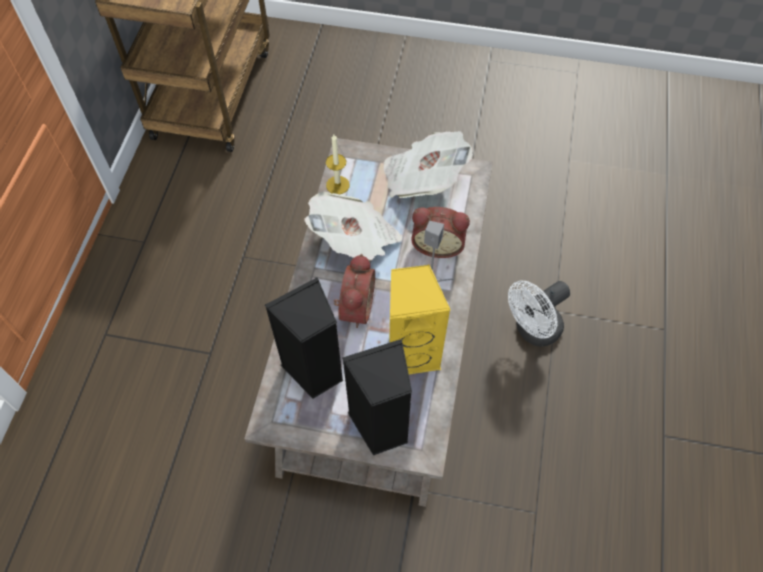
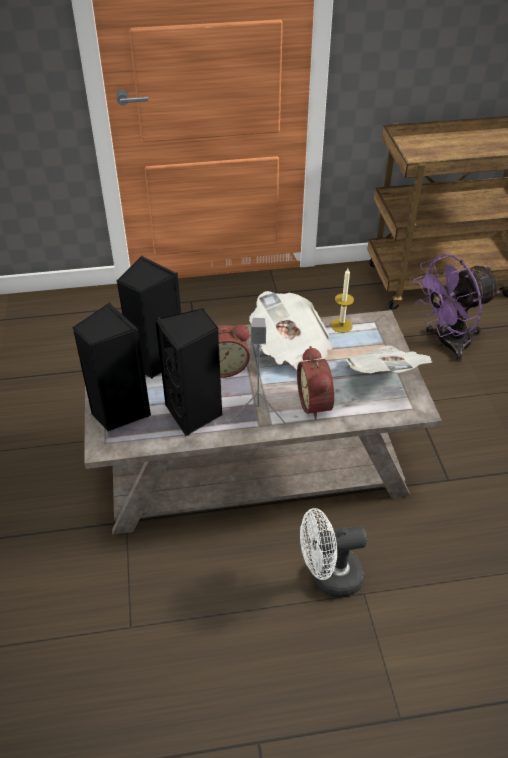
camera: 70 degrees right, 15 degrees down
(304, 130) = (446, 344): none -> purple fan
(411, 352) = (195, 413): yellow speaker -> black speaker
(533, 331) = (329, 577): white fan -> white fan turned 45 degrees counterclockwise

